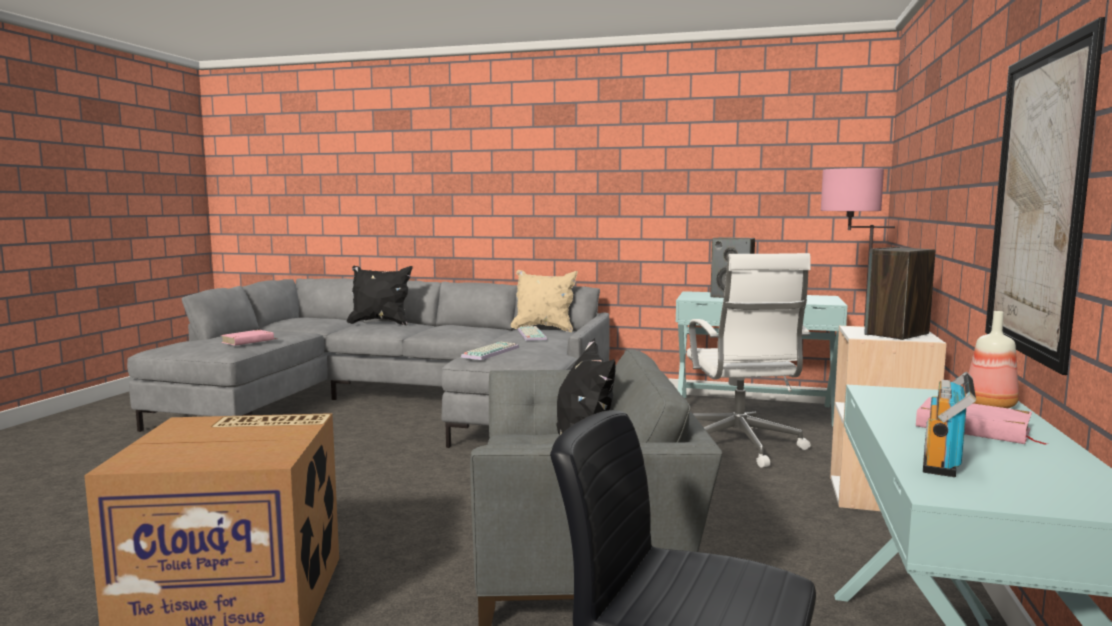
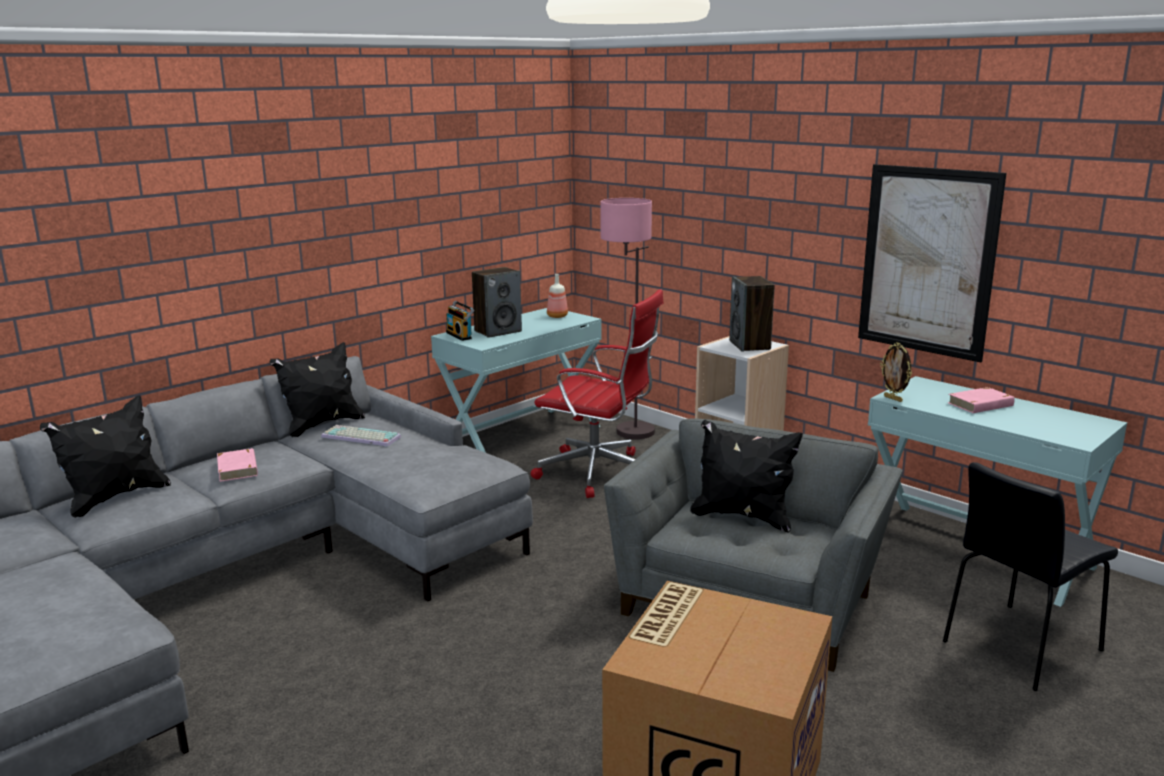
camera: 60 degrees left, 10 degrees up
(248, 341) = (86, 605): pink book -> pink book (238, 468)
(490, 352) = (423, 473): keyboard -> none
(543, 329) = (322, 425): beige pillow -> black pillow
(739, 446) = (599, 473): white office chair -> red office chair
(870, 391) = (893, 399): none -> picture frame
(945, 460) = (1032, 427): radio -> radio (460, 335)
(988, 405) = (939, 387): bottle -> bottle (556, 316)

